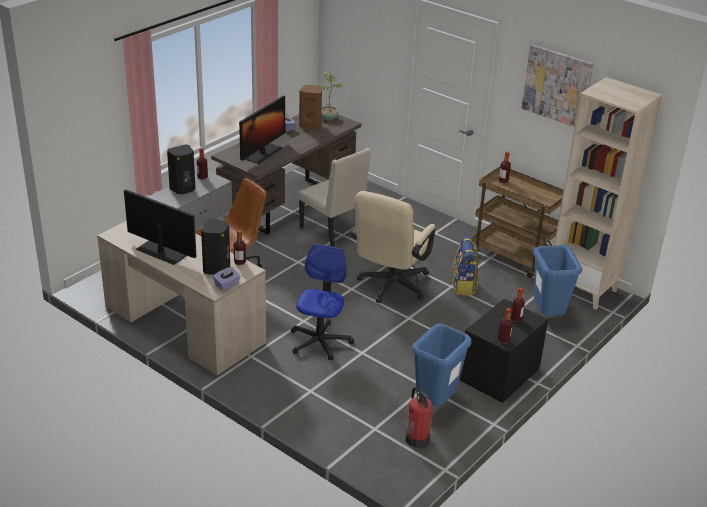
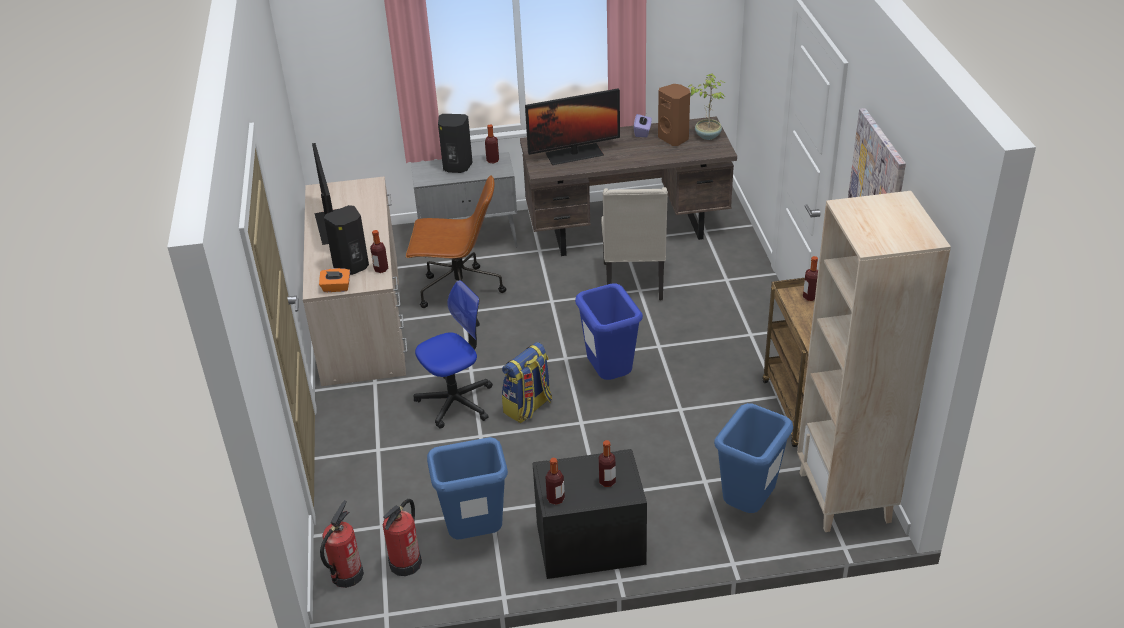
camera: 45 degrees right, 5 degrees up
(227, 285) = (336, 288): purple tissue box -> orange tissue box
(390, 287) = (609, 376): beige office chair -> blue trash can
(392, 464) = (346, 575): none -> fire extinguisher
(464, 286) = (695, 416): backpack -> backpack (528, 407)

